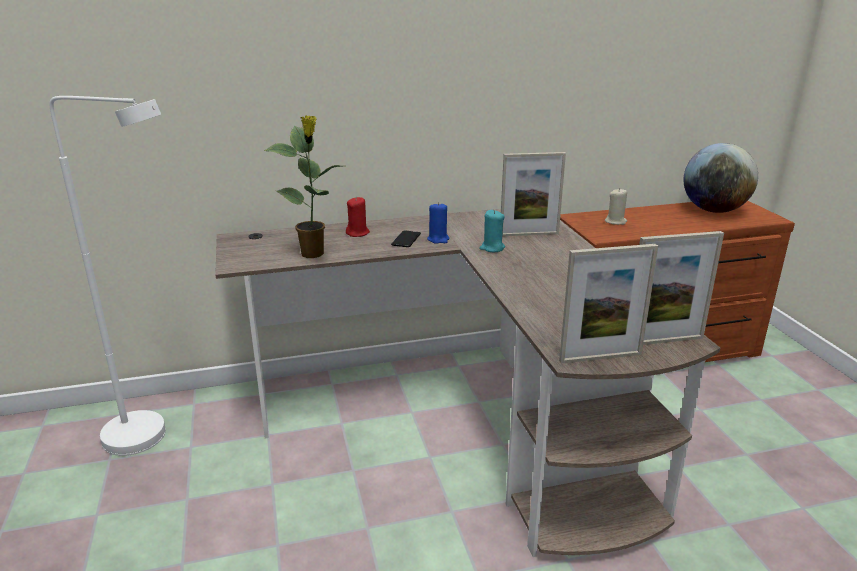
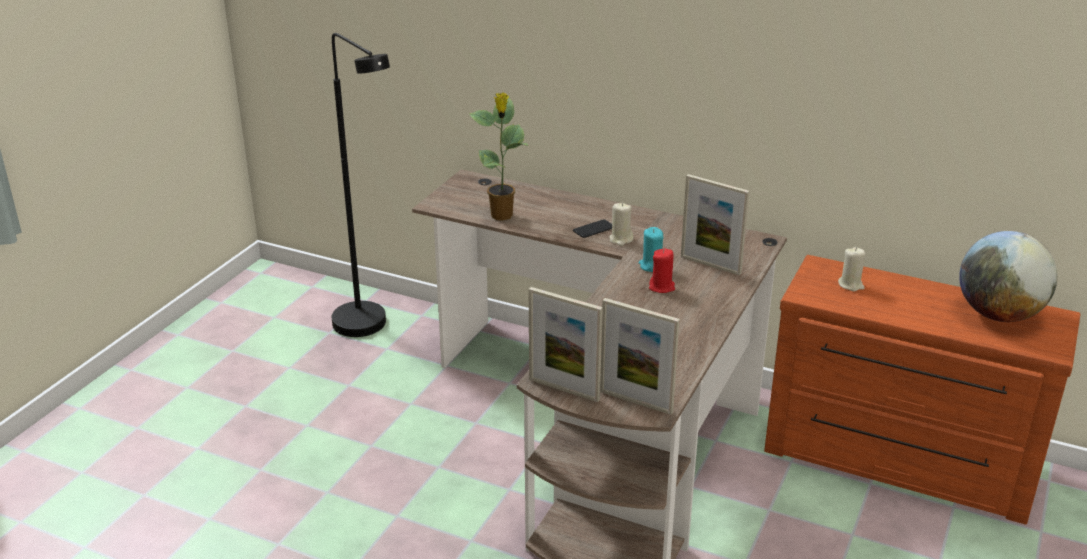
camera: 40 degrees right, 5 degrees up
(151, 437) = (368, 329): white floor lamp -> black floor lamp
(358, 233) = (565, 208): red candle -> red candle (662, 287)
(438, 239) = (621, 239): blue candle -> beige candle

